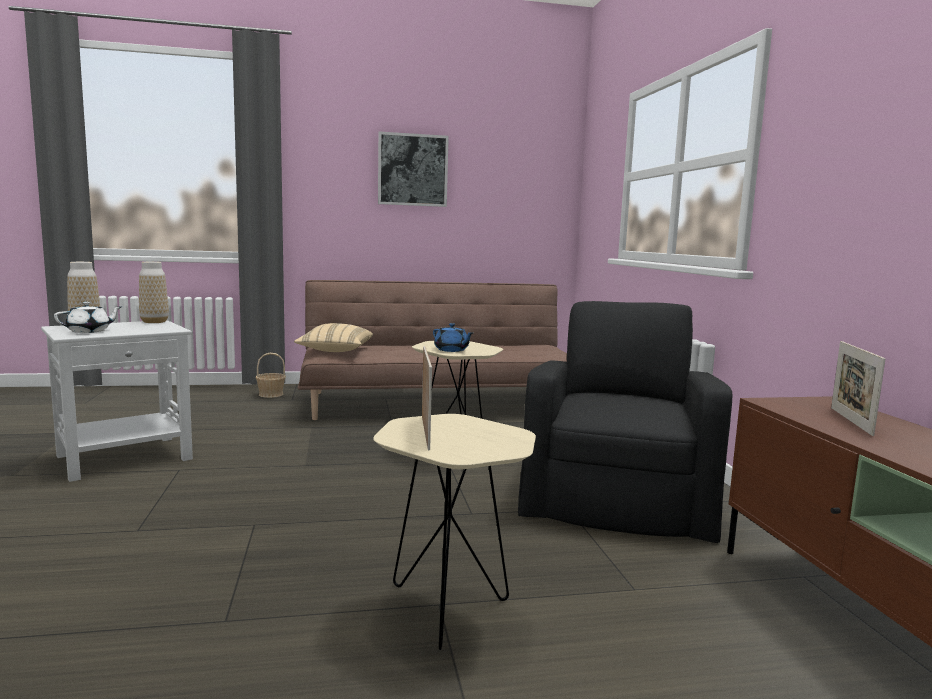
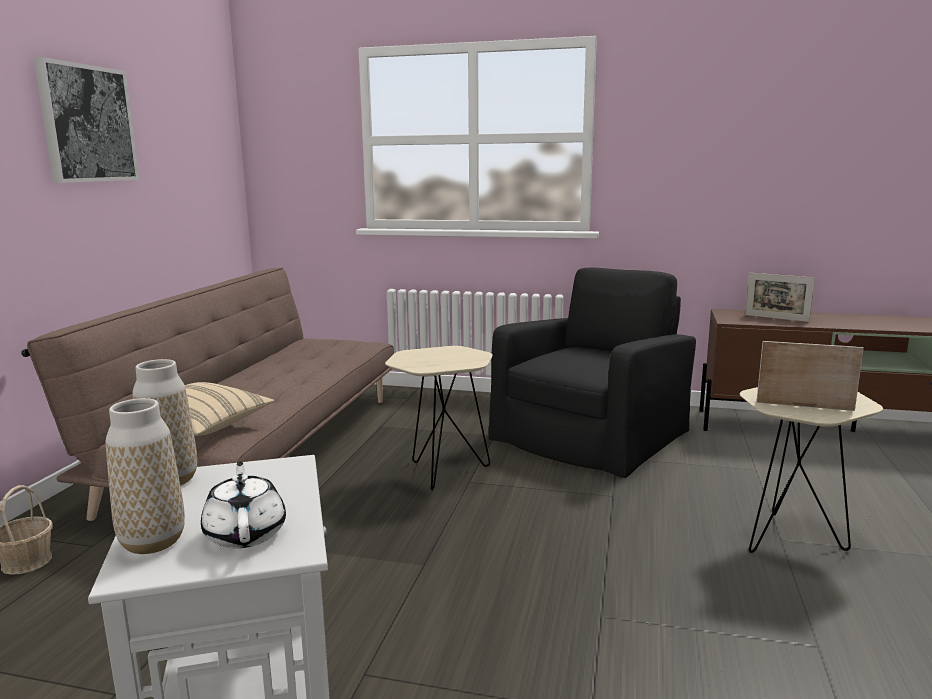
camera: 65 degrees left, 5 degrees up
(451, 350) = (457, 362): blue teapot -> none
(617, 492) = (591, 434): black armchair -> black armchair turned 90 degrees clockwise

